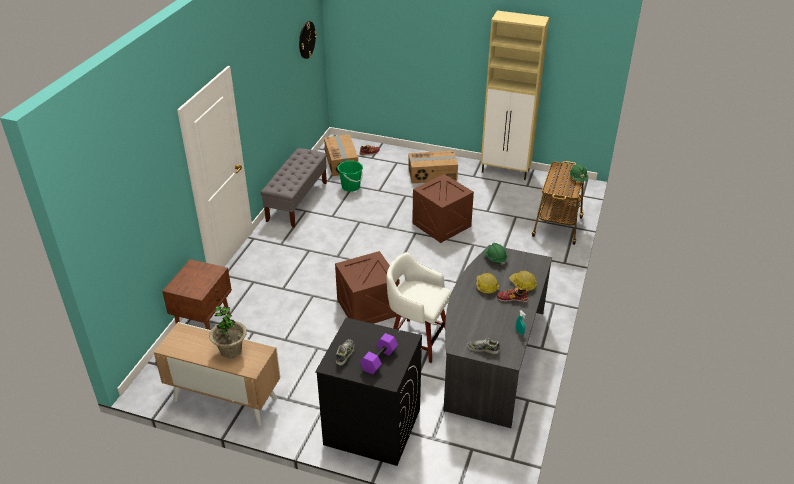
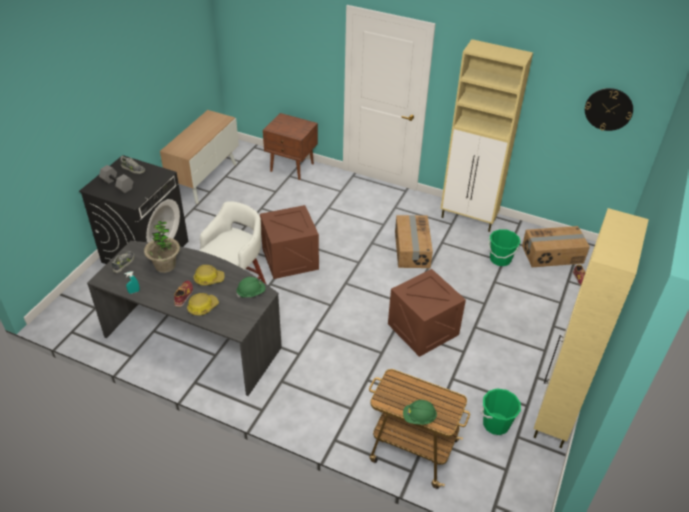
camera: 95 degrees right, 5 degrees up
(231, 350) = (194, 140): potted plant -> potted plant (165, 265)
(297, 201) = (469, 219): grey bench -> beige cabinet
(378, 359) = (118, 185): purple dumbbell -> grey dumbbell
(432, 175) = (535, 334): cardboard box -> cardboard box (411, 249)
(520, 193) = (496, 424): none -> green bucket

